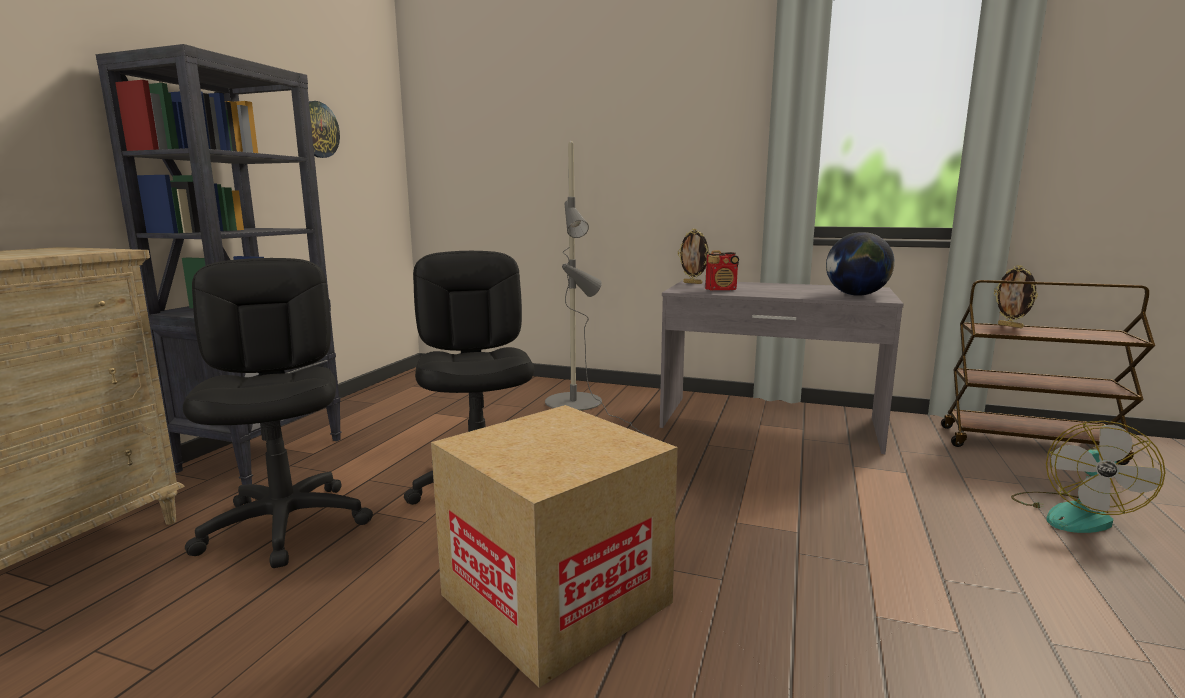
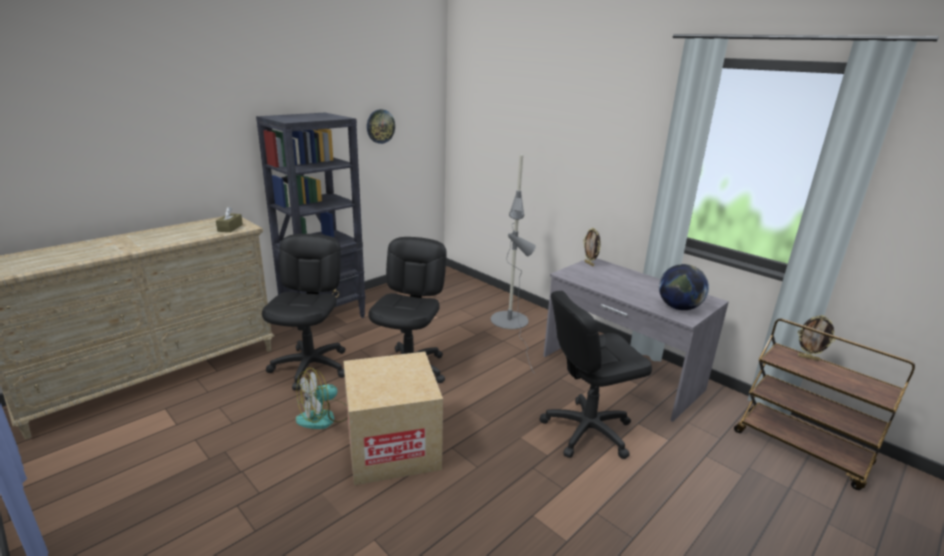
camera: 25 degrees right, 10 degrees up
(65, 252) = (230, 228): none -> brown tissue box
(721, 290) = (594, 278): radio -> none
(808, 489) = (587, 430): none -> black office chair
(1010, 326) = (808, 358): picture frame -> picture frame turned 60 degrees counterclockwise
(1074, 514) = (747, 508): fan -> fan (324, 417)

